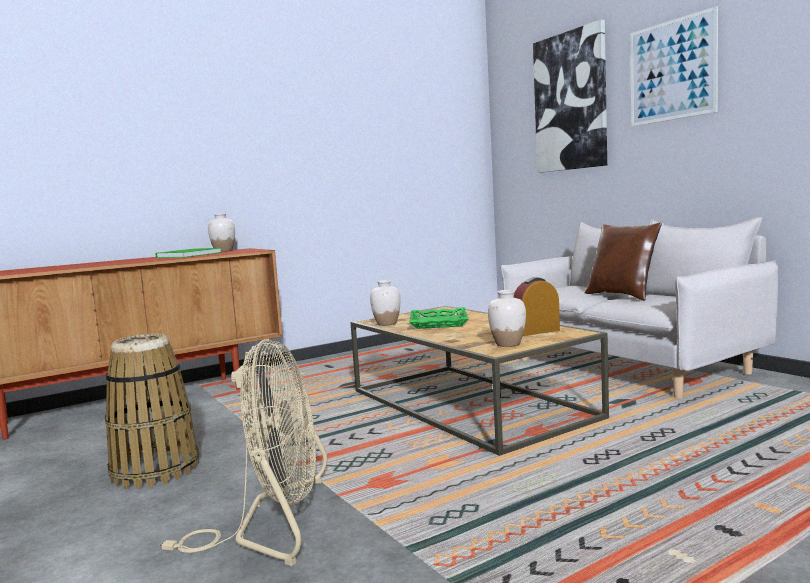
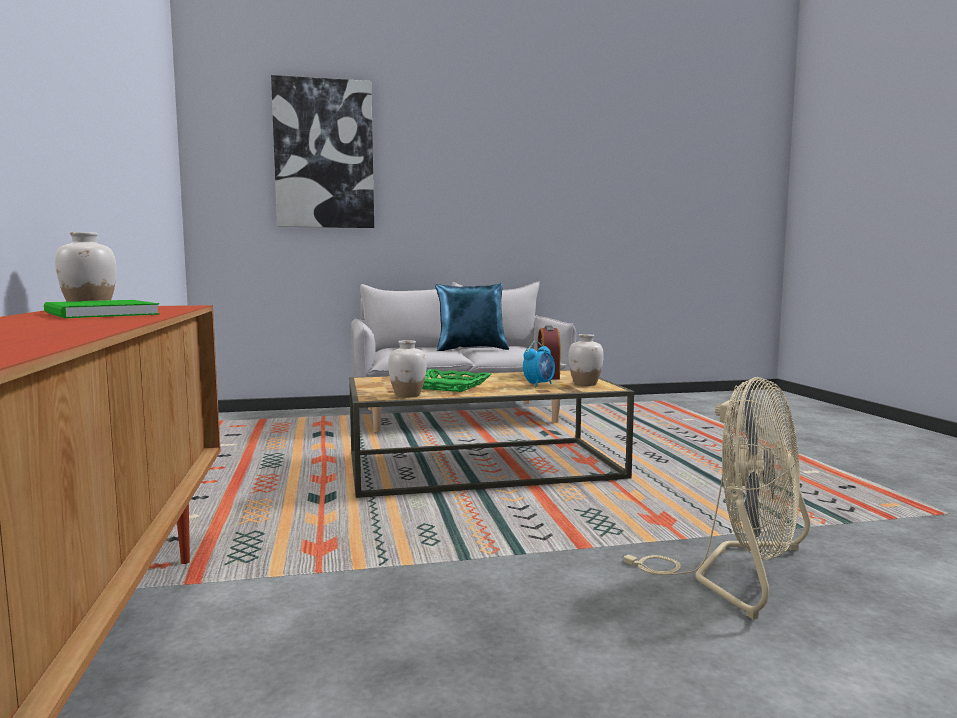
camera: 70 degrees left, 0 degrees up
(156, 470) = (525, 638): basket -> none
(271, 523) = (735, 572): beige fan -> beige fan turned 105 degrees clockwise
(481, 336) = (539, 384): none -> alarm clock
(622, 296) = (471, 350): brown pillow -> blue pillow
(672, 70) = (444, 151): picture -> none

